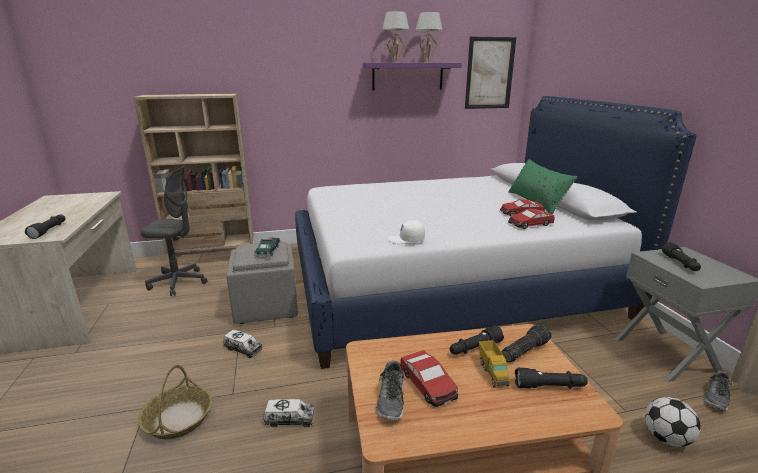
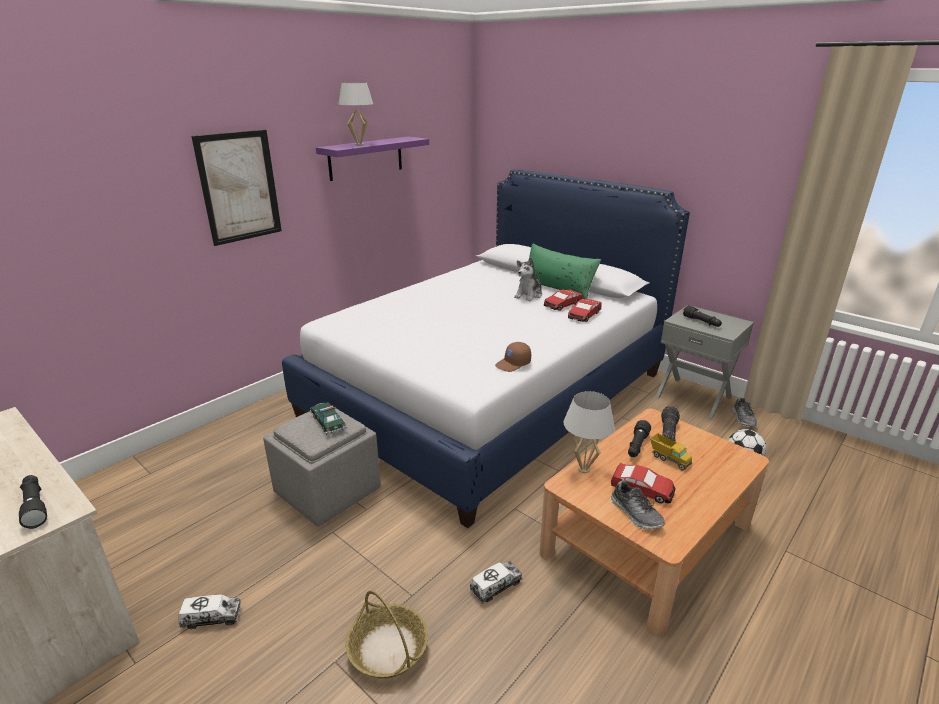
camera: 35 degrees left, 5 degrees up
(178, 282) = (160, 510): grey office chair -> none
(214, 258) = (168, 458): beige bookcase -> none
(243, 349) = (363, 548): toy truck -> toy truck (212, 617)
(406, 240) = (513, 364): white cap -> brown cap
(427, 62) = (393, 141): white table lamp -> white table lamp (584, 469)
(489, 73) = (443, 144): picture -> picture (239, 187)
(500, 202) = (529, 295): none -> plush toy
(549, 386) = (710, 453): black flashlight -> none

